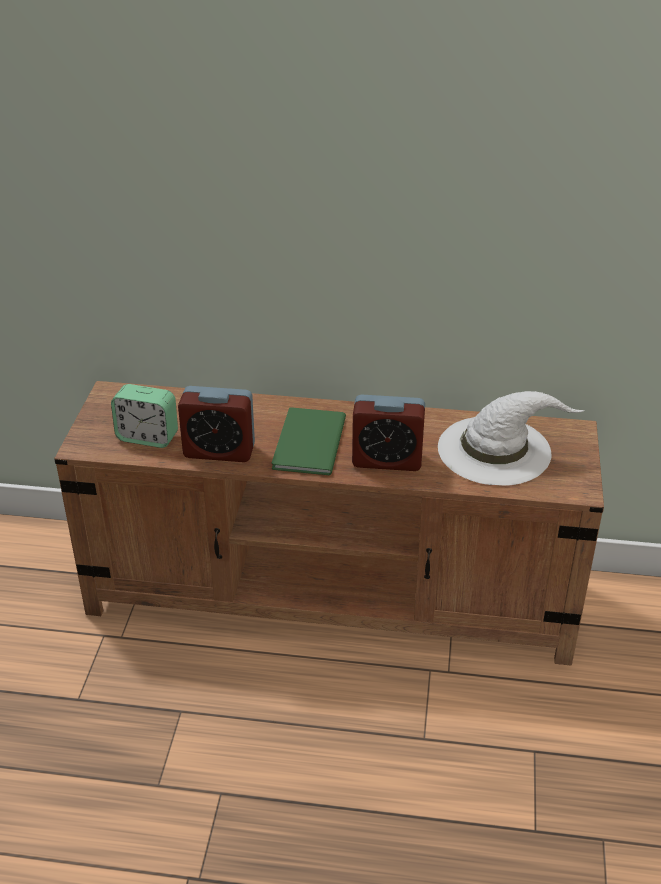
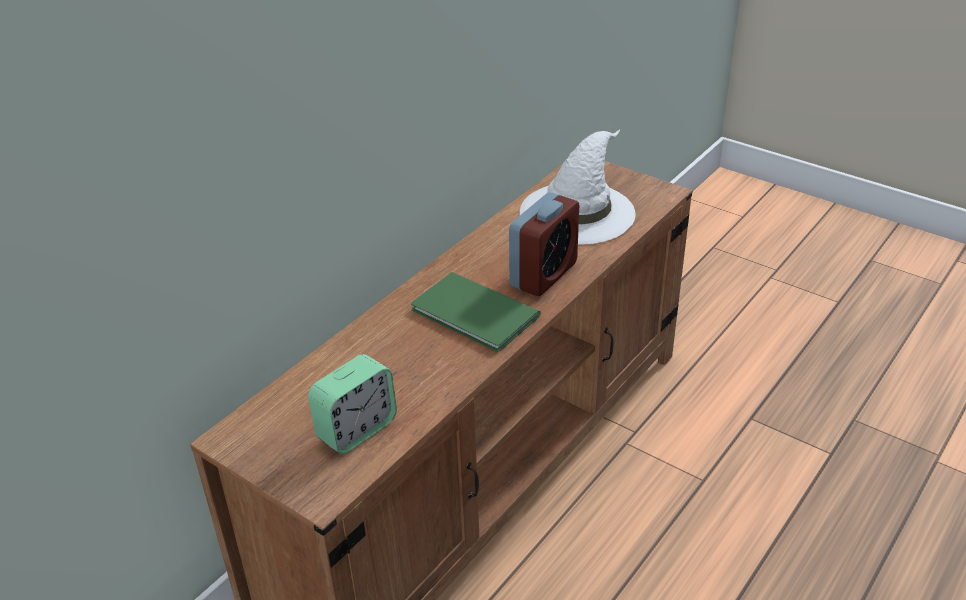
camera: 60 degrees left, 0 degrees up
(219, 451) = (434, 380): alarm clock -> none

